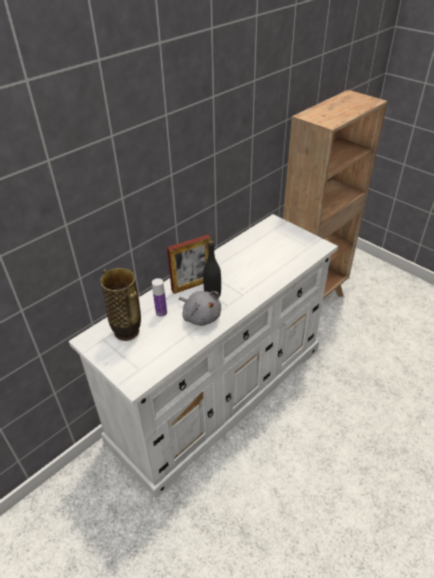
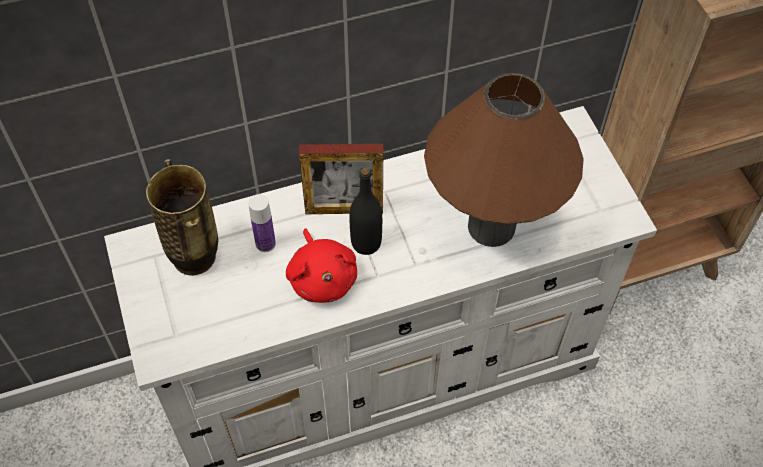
camera: 25 degrees right, 15 degrees up
(200, 316) = (322, 278): grey plush toy -> red plush toy
(266, 268) = (491, 226): none -> brown table lamp

